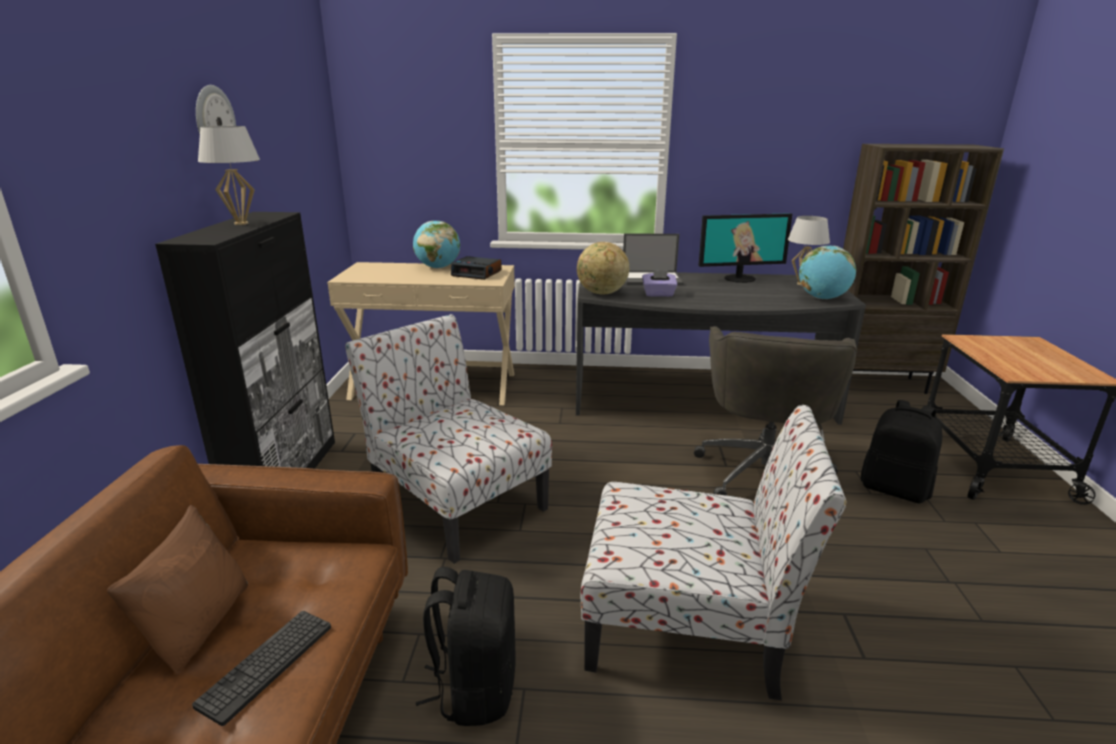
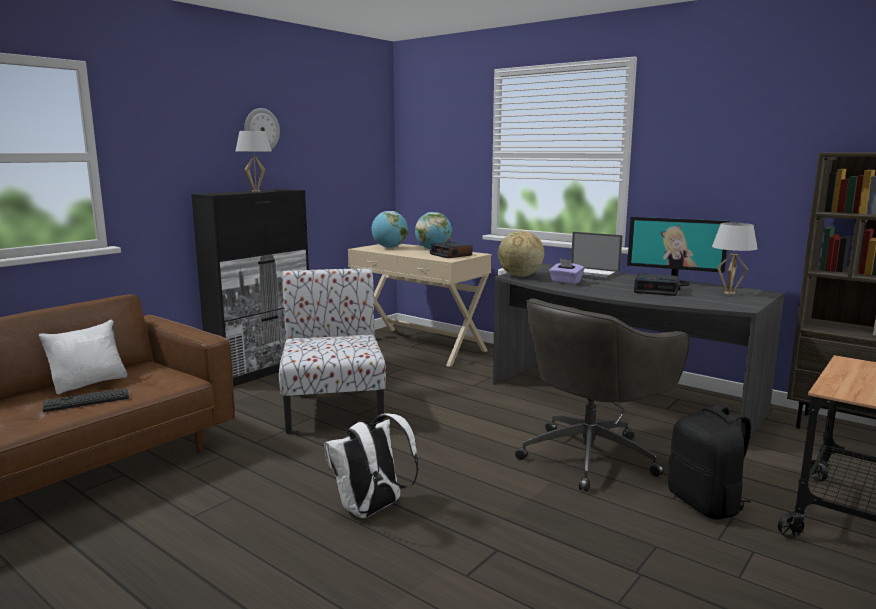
camera: 35 degrees right, 10 degrees down
(199, 625) = (90, 383): brown pillow -> white pillow
(475, 688) = (211, 487): black backpack -> none
(688, 626) = (371, 510): chair -> white backpack
(748, 291) = (657, 290): none -> alarm clock
(822, 298) = (720, 303): globe -> globe (390, 247)

